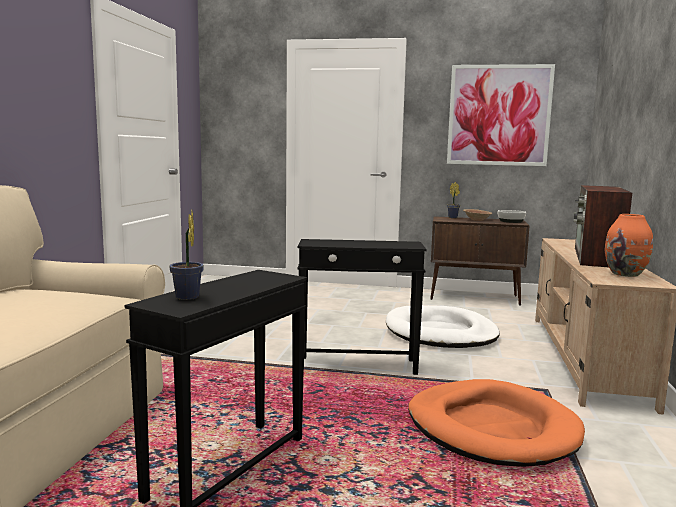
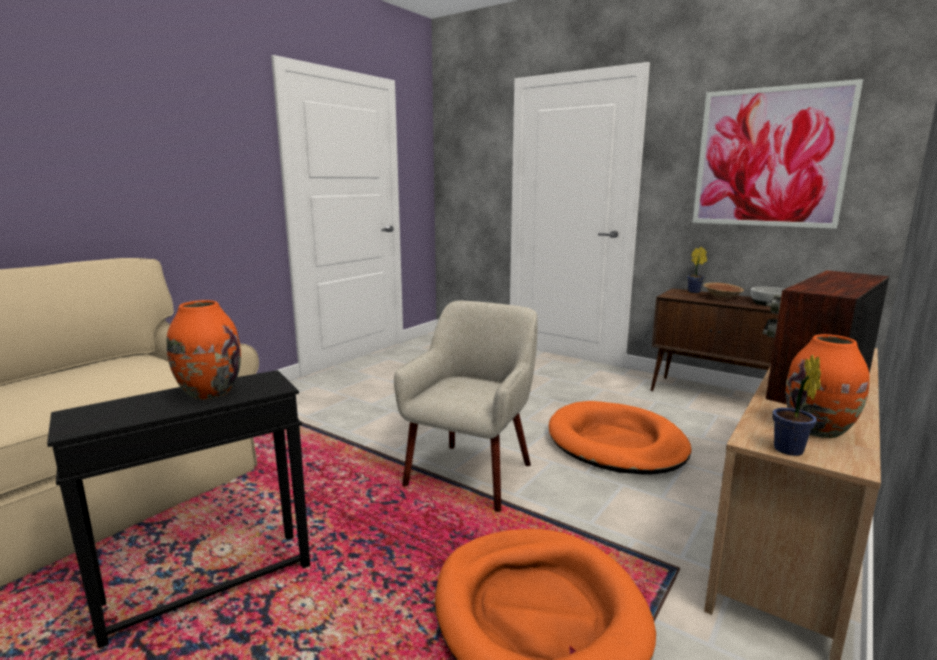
camera: 25 degrees right, 5 degrees up
(187, 298) = (118, 410): potted plant -> potted plant (789, 451)
(238, 283) = (210, 392): none -> orange vase
(358, 365) = (471, 474): black side table -> beige armchair
(440, 332) = (616, 443): white dog bed -> orange dog bed

